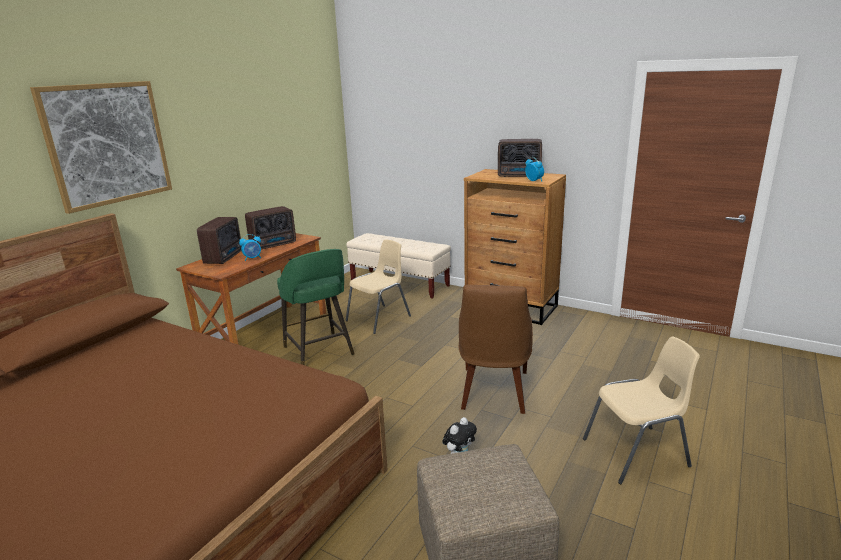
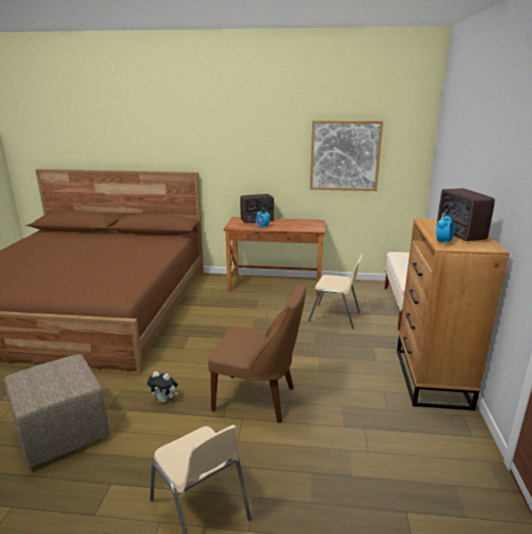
camera: 65 degrees right, 0 degrees up
(107, 144) = (205, 132): picture -> picture (345, 156)
(274, 244) = (293, 225): radio -> none
(319, 351) = (265, 309): green stool -> none
(493, 392) = (258, 399): brown chair -> brown chair turned 150 degrees counterclockwise

